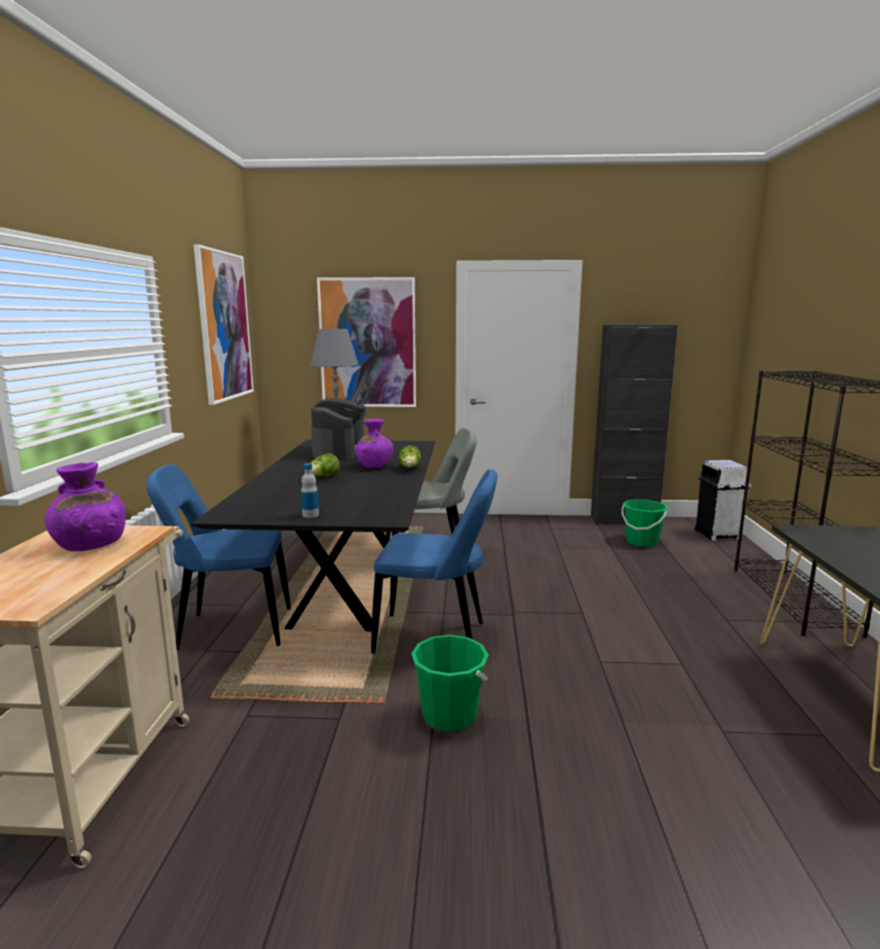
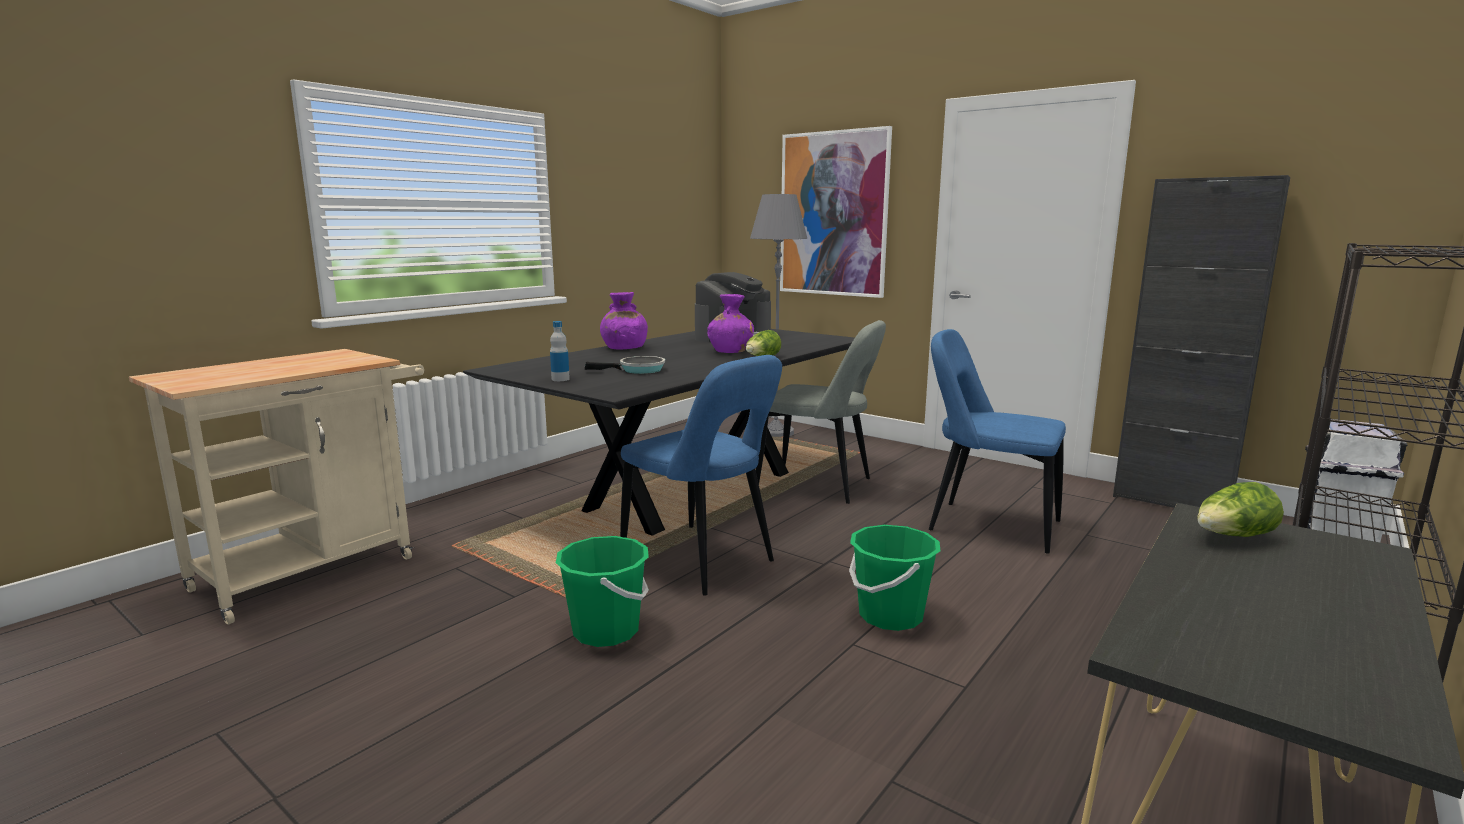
camera: 35 degrees right, 0 degrees up
(90, 545) = (319, 362): purple vase -> purple vase (624, 348)
(224, 326) = (663, 192): picture -> none
(230, 630) = (541, 499): blue chair -> blue chair (987, 525)
(323, 477) = (655, 354): lettuce -> lettuce (1233, 537)
(349, 495) = (638, 370): none -> frying pan
(641, 542) = (1157, 533): green bucket -> green bucket (890, 615)

